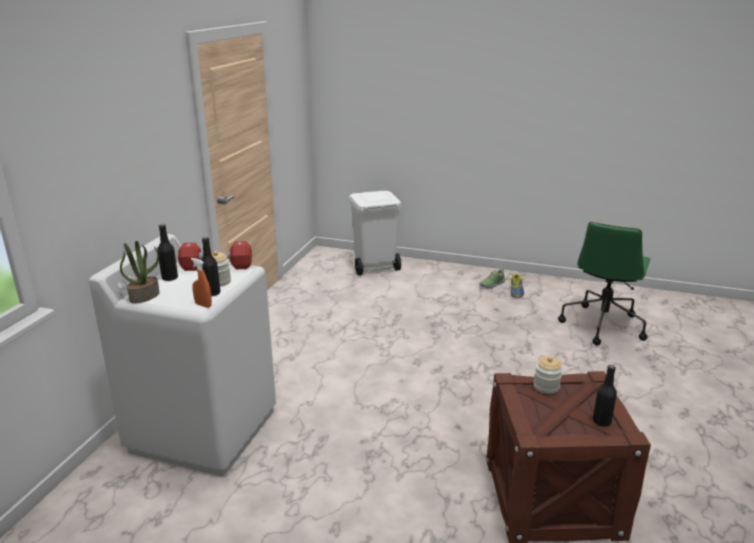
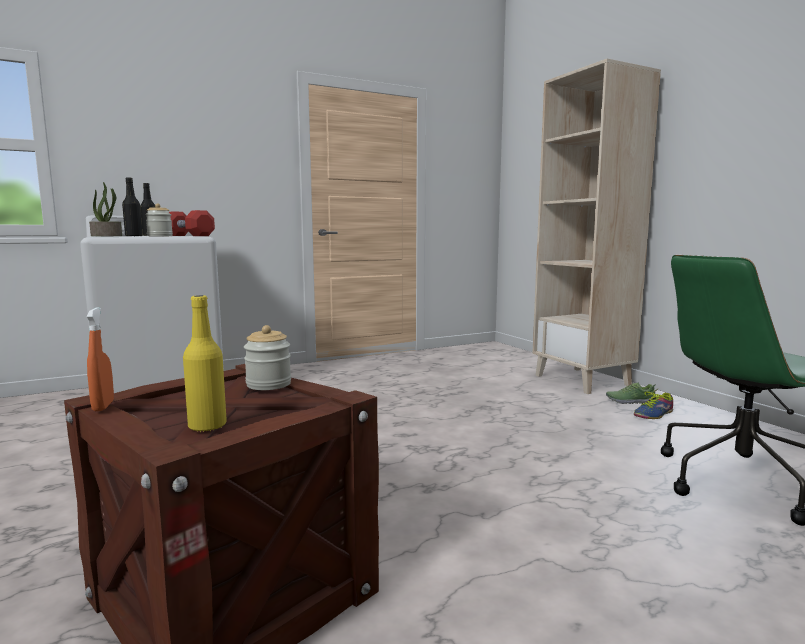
camera: 45 degrees right, 15 degrees down
(203, 305) = (106, 236): orange spray bottle -> orange spray bottle (103, 406)
(374, 268) = (516, 362): white trash can -> none
(442, 273) = (583, 380): none -> beige bookcase
(601, 421) = (207, 426): black bottle -> yellow bottle

